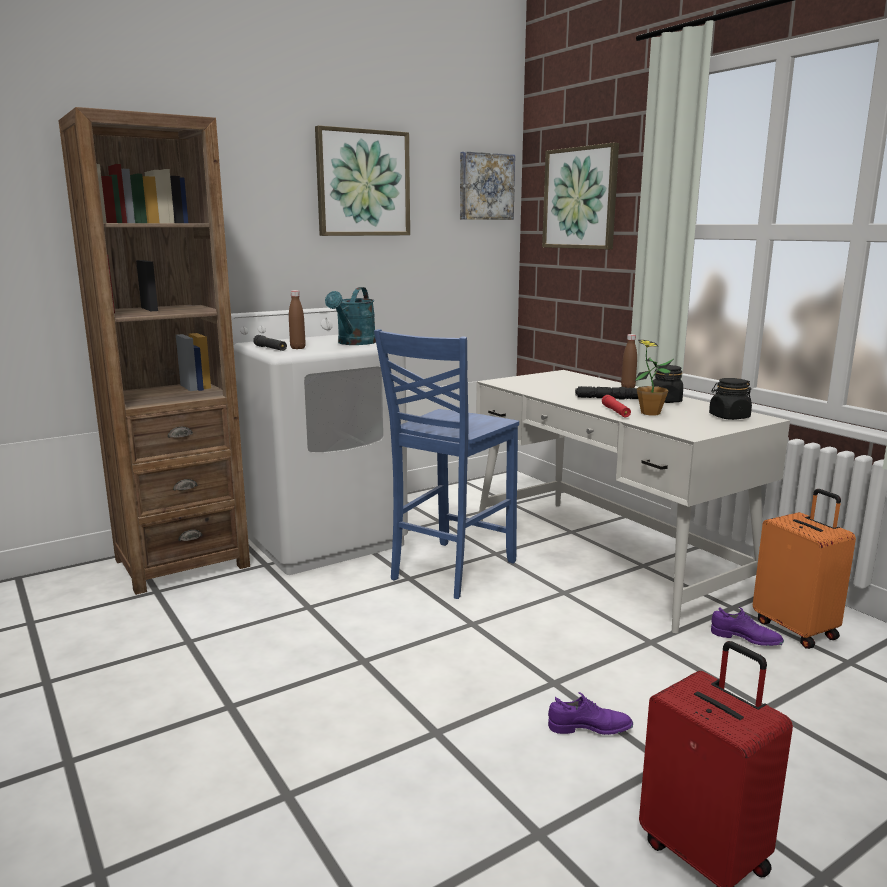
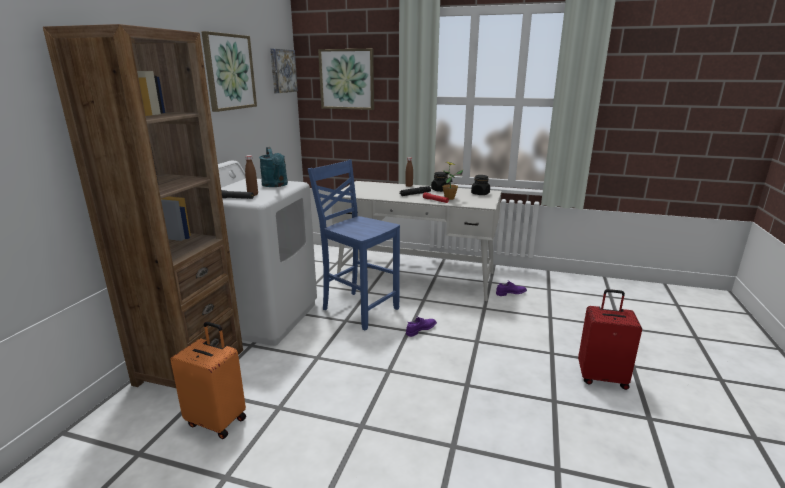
camera: 40 degrees left, 5 degrees up
(449, 570) = (359, 309): blue chair -> blue chair turned 135 degrees clockwise
(589, 728) = (513, 353): purple shoe -> purple shoe (421, 330)
(796, 629) = (519, 283): orange suitcase -> orange suitcase (217, 421)

